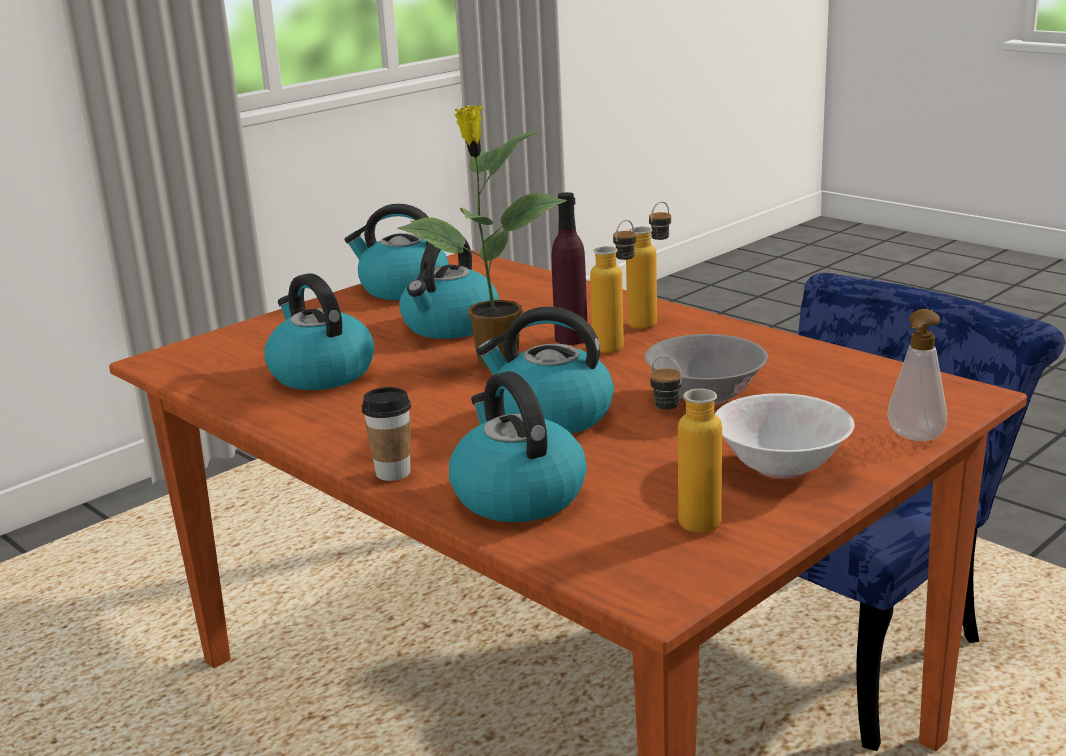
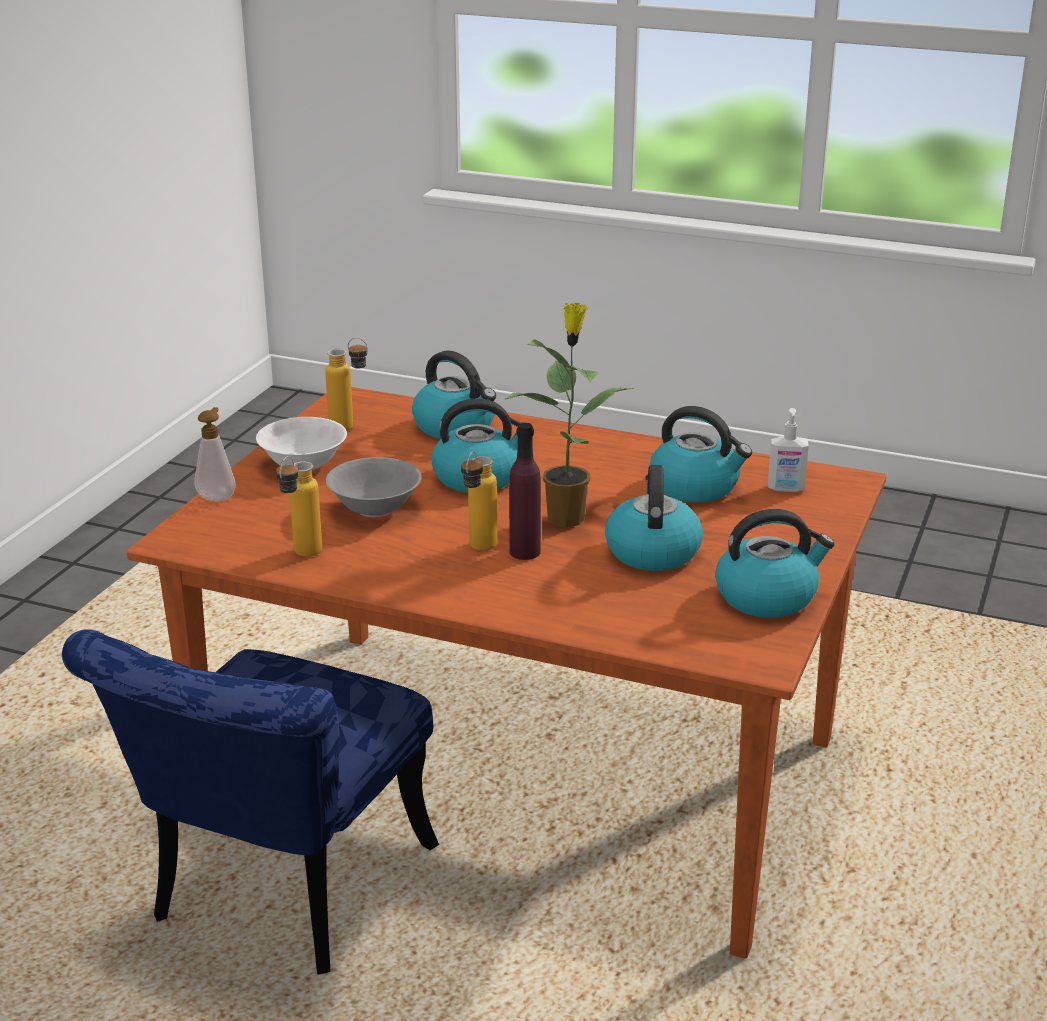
camera: 155 degrees right, 5 degrees up
(236, 359) = (785, 489): none -> soap dispenser
(393, 473) = (544, 428): cup -> none
(651, 321) = (466, 585): bottle -> bottle (301, 556)

